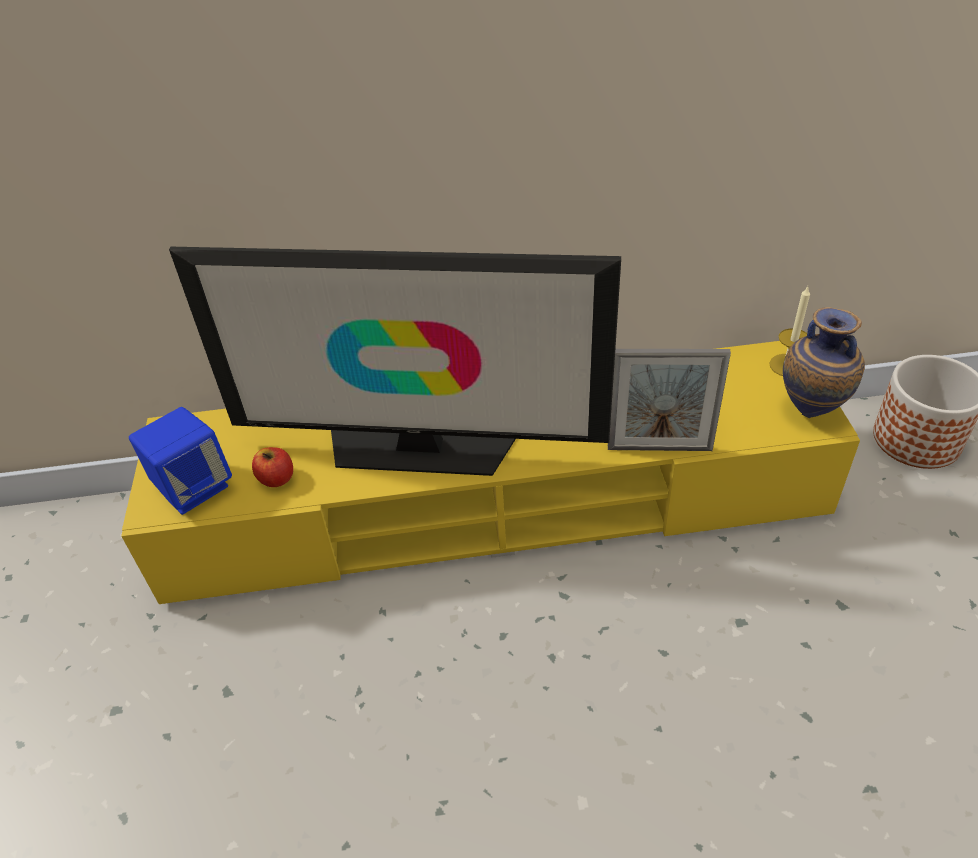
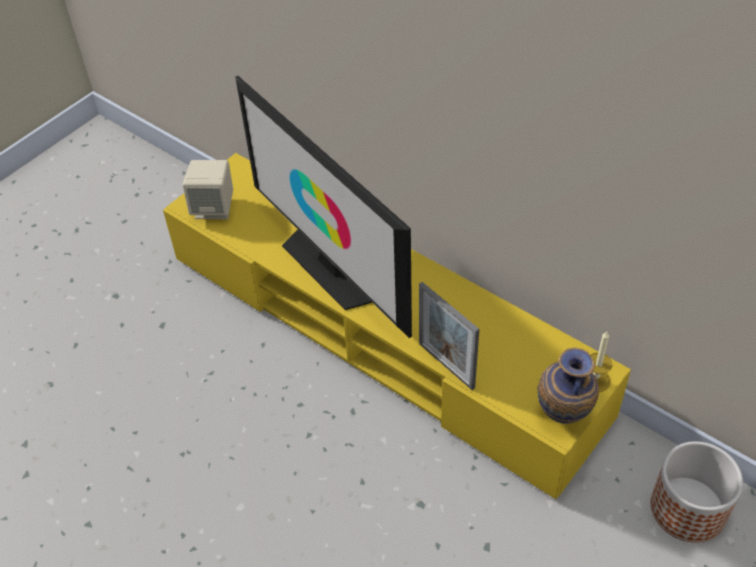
camera: 45 degrees right, 5 degrees up
(194, 487) = (214, 208): blue speaker -> beige speaker
(277, 479) = (251, 231): apple -> none

